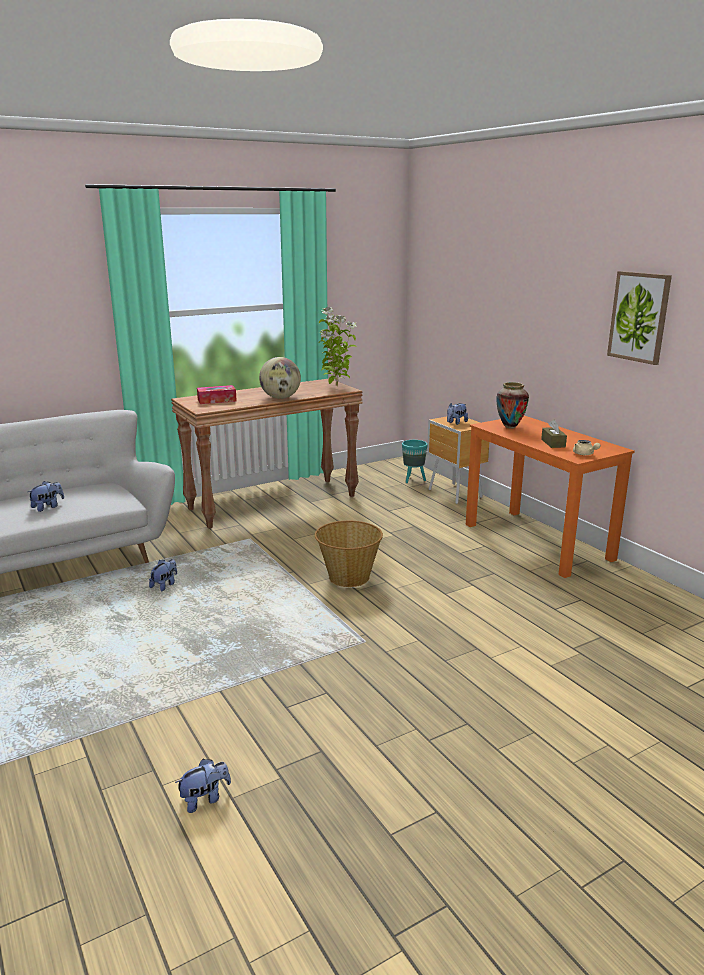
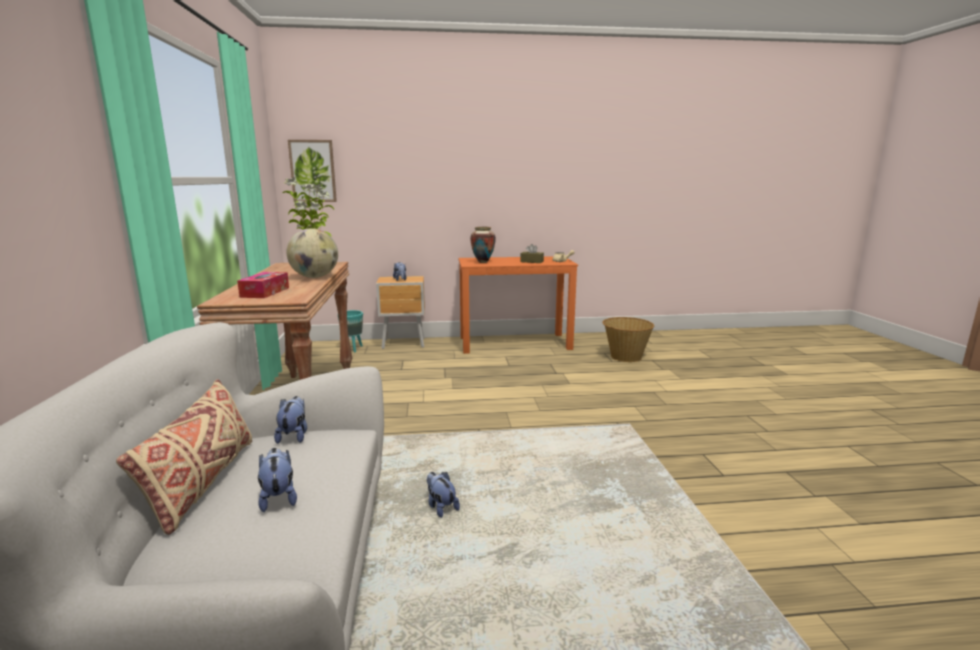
camera: 65 degrees left, 5 degrees down
(62, 490) = (203, 483): none -> beige pillow
(205, 799) = (867, 538): plush toy -> plush toy (294, 436)
(348, 577) = (513, 408): basket -> basket (625, 357)
(639, 317) = (554, 166): picture -> picture (313, 171)

